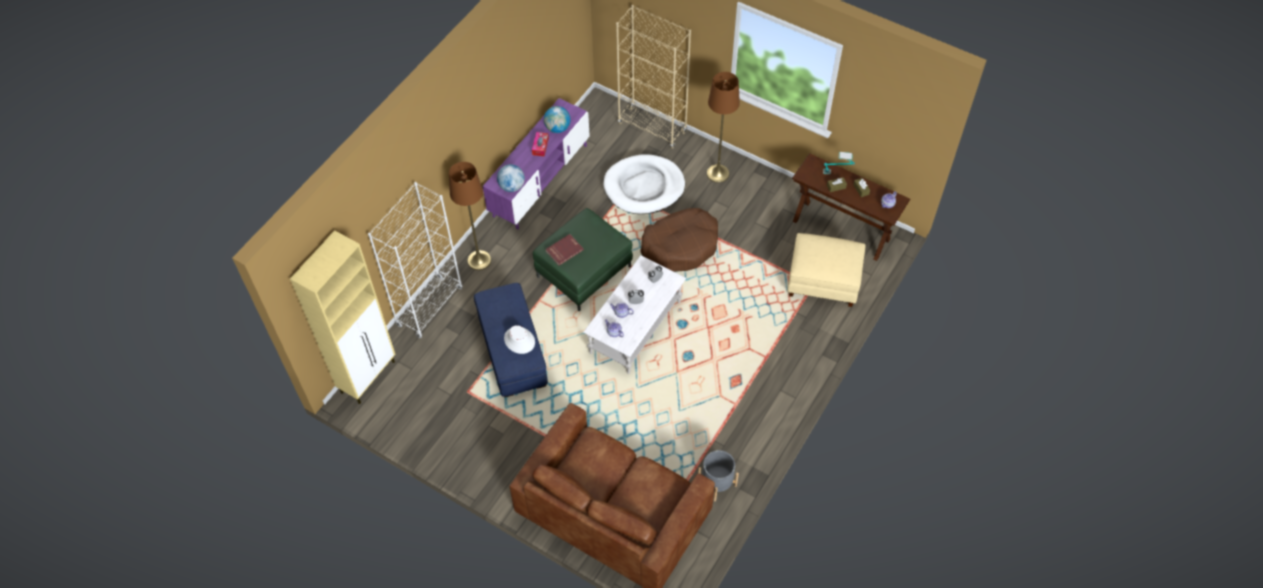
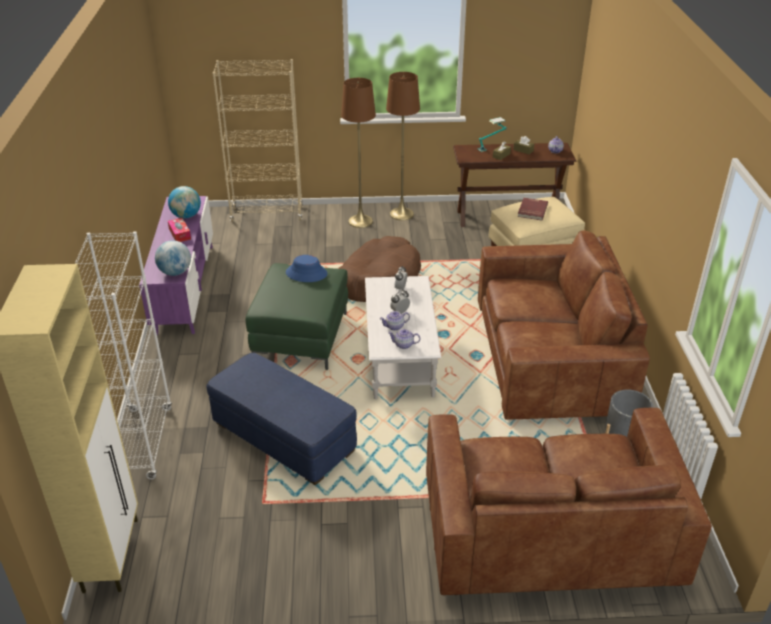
camera: 35 degrees left, 20 degrees down
(479, 260) = (170, 376): brown floor lamp -> brown floor lamp (401, 214)
(519, 340) = (303, 398): white hat -> none
(564, 250) = (283, 299): red book -> red book (531, 210)
(598, 232) = (306, 273): none -> blue hat
(644, 187) = (300, 254): white dog bed -> none
(739, 386) = (550, 356): none -> brown sofa

